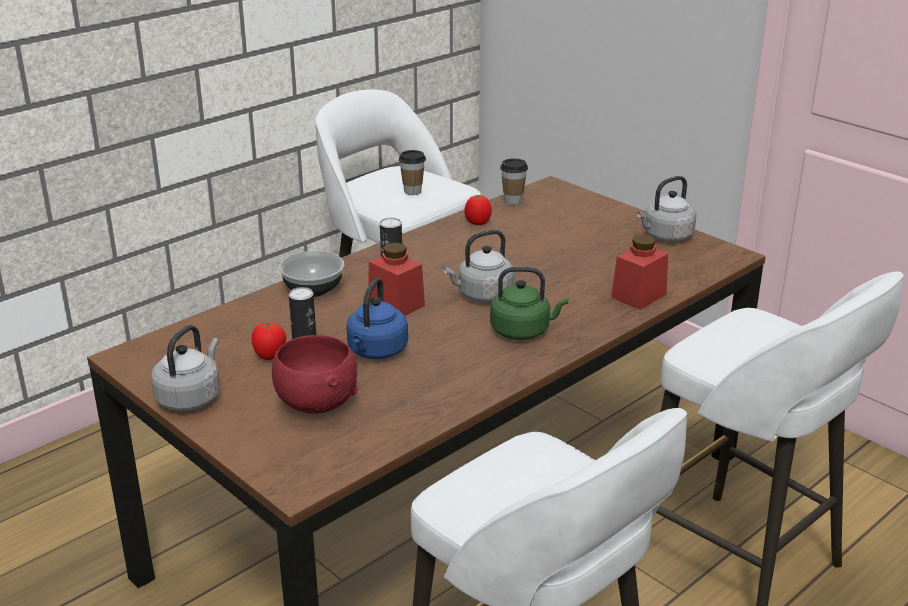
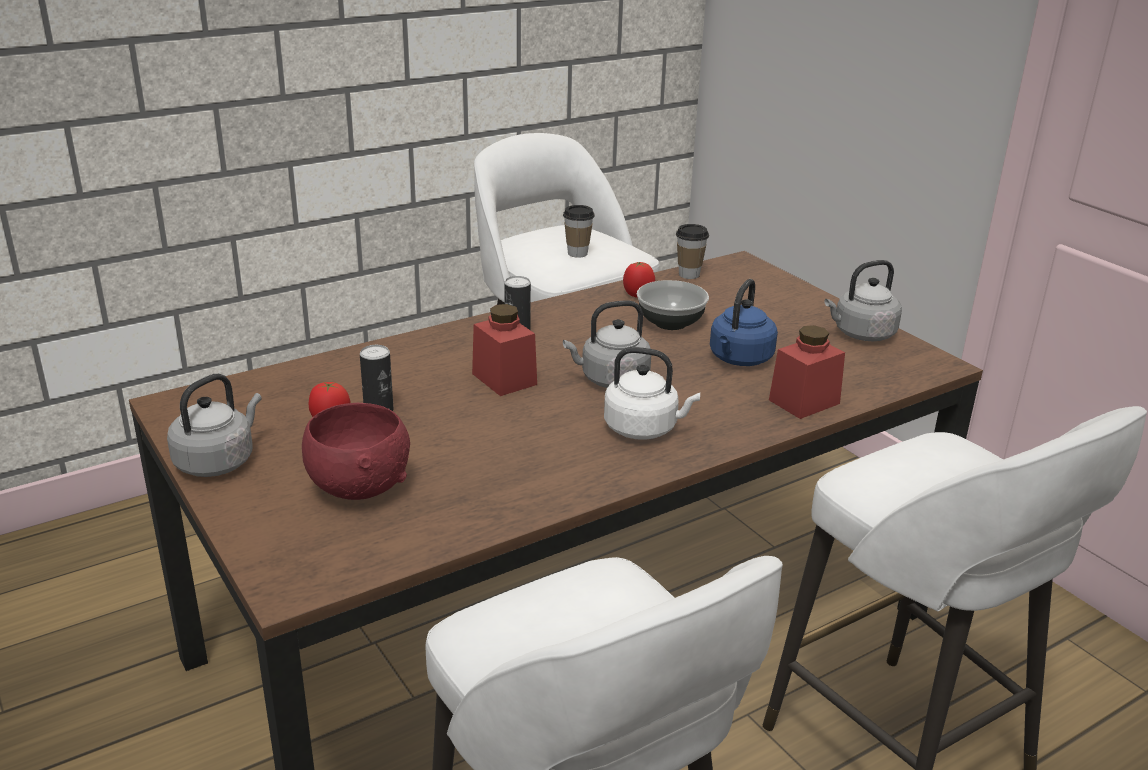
camera: 10 degrees right, 0 degrees up
(313, 290) = (415, 352): bowl -> bowl (670, 323)
(376, 352) = (457, 432): blue kettle -> blue kettle (739, 359)
(523, 331) = (644, 429): green kettle -> white kettle

